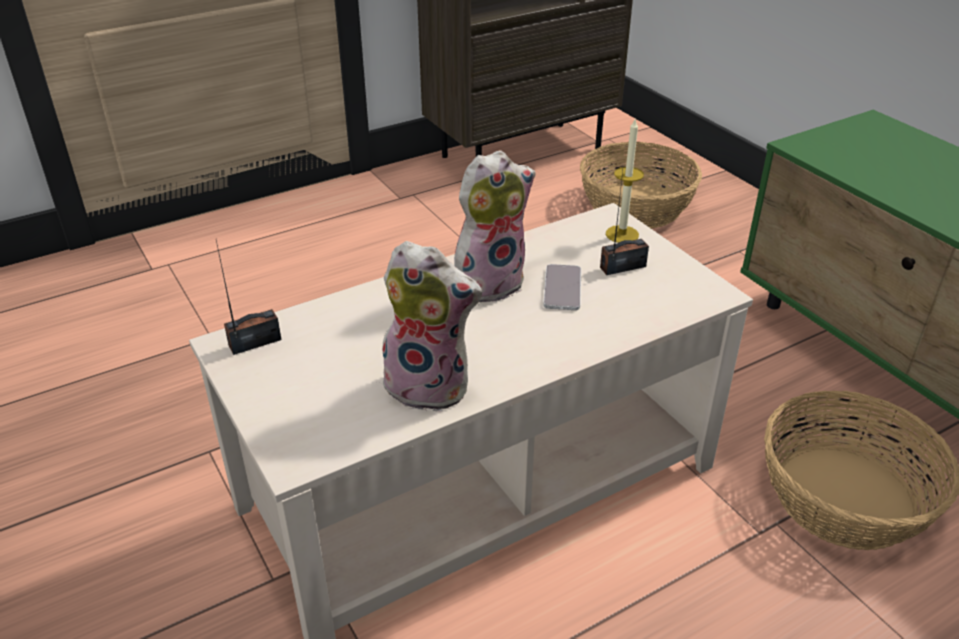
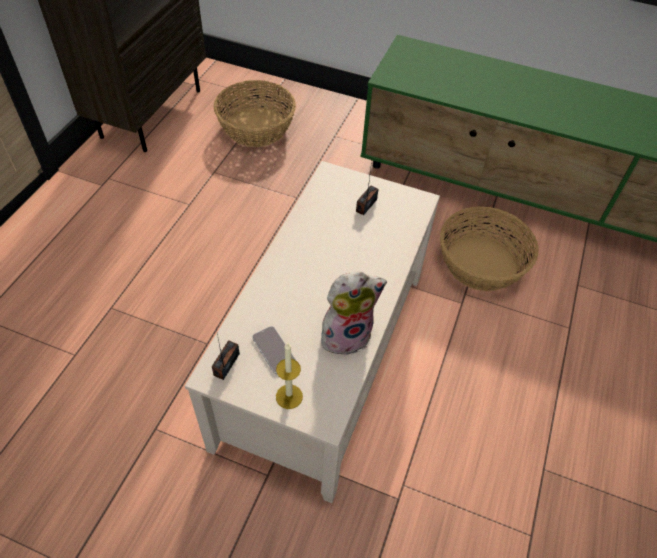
camera: 40 degrees left, 15 degrees up
(489, 282) = (311, 251): plush toy -> none
(562, 288) = (350, 235): phone -> phone (274, 350)
(622, 234) = (346, 182): candle -> candle (289, 396)

